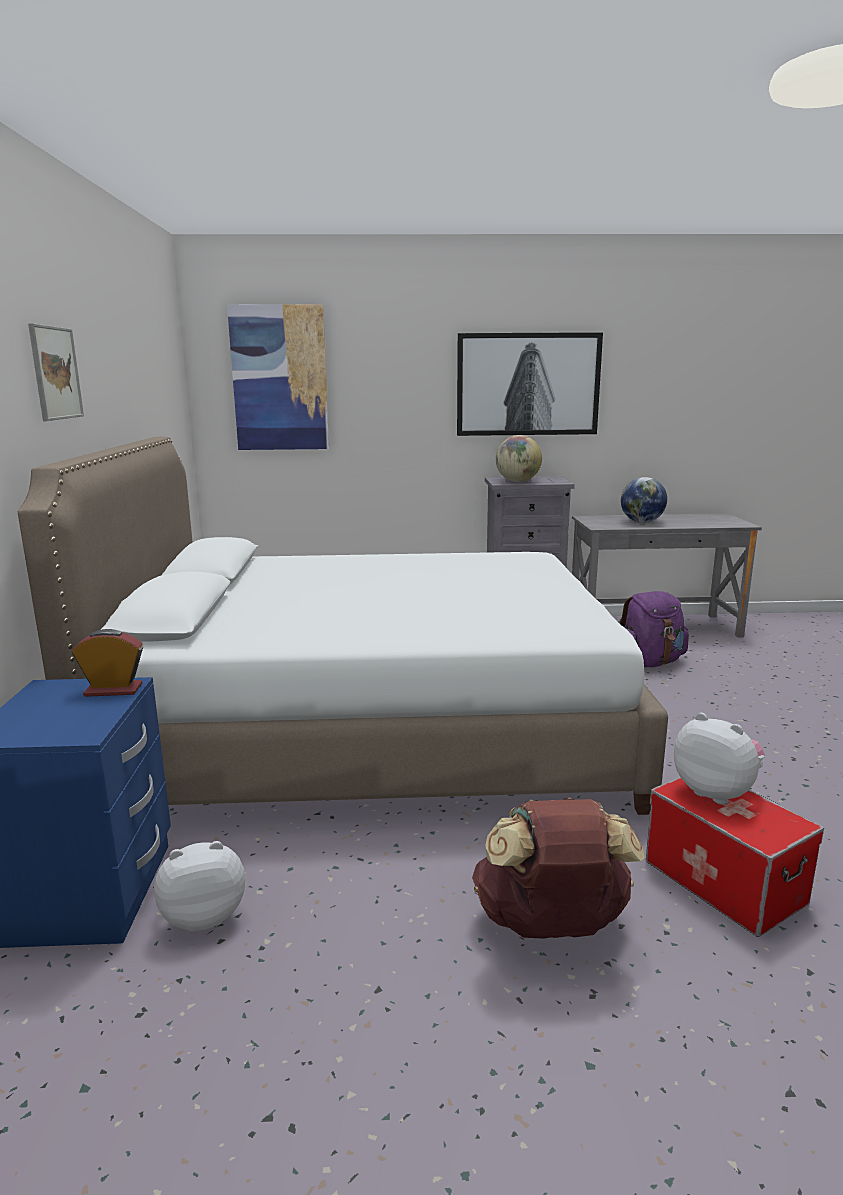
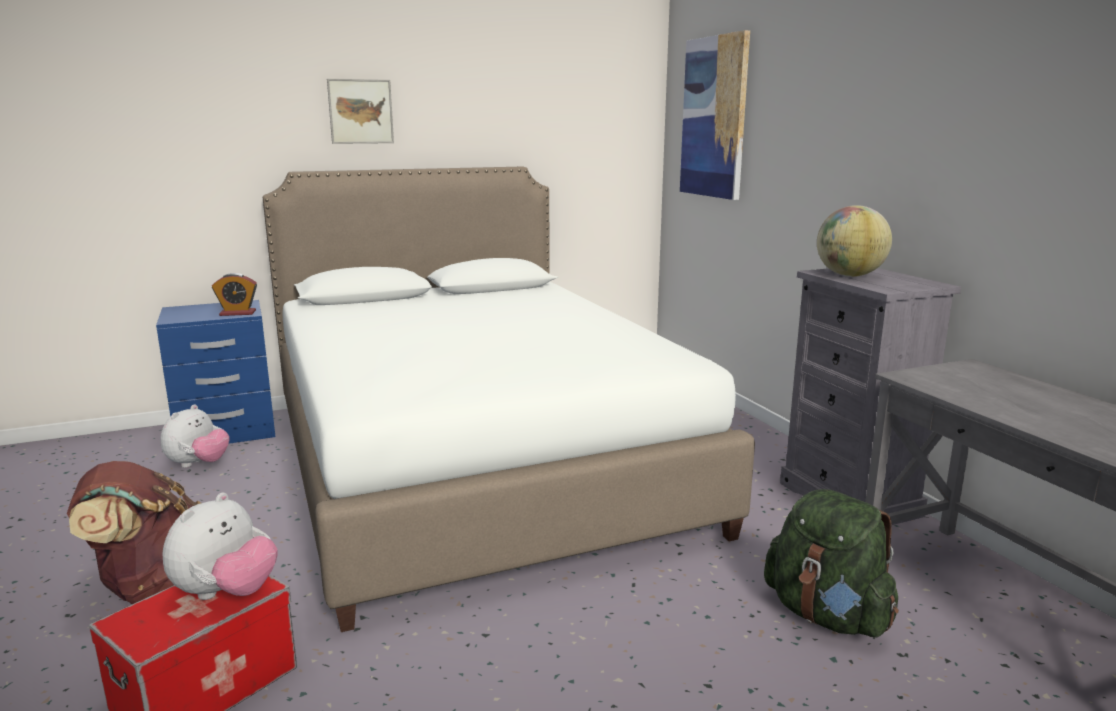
camera: 70 degrees right, 0 degrees up
(113, 690) = (238, 313): alarm clock -> alarm clock turned 105 degrees clockwise
(204, 915) = (198, 464): plush toy -> plush toy turned 60 degrees clockwise
(528, 384) = (939, 128): picture -> none
(641, 522) = (1010, 399): globe -> none
(649, 663) = (827, 615): purple backpack -> green backpack

